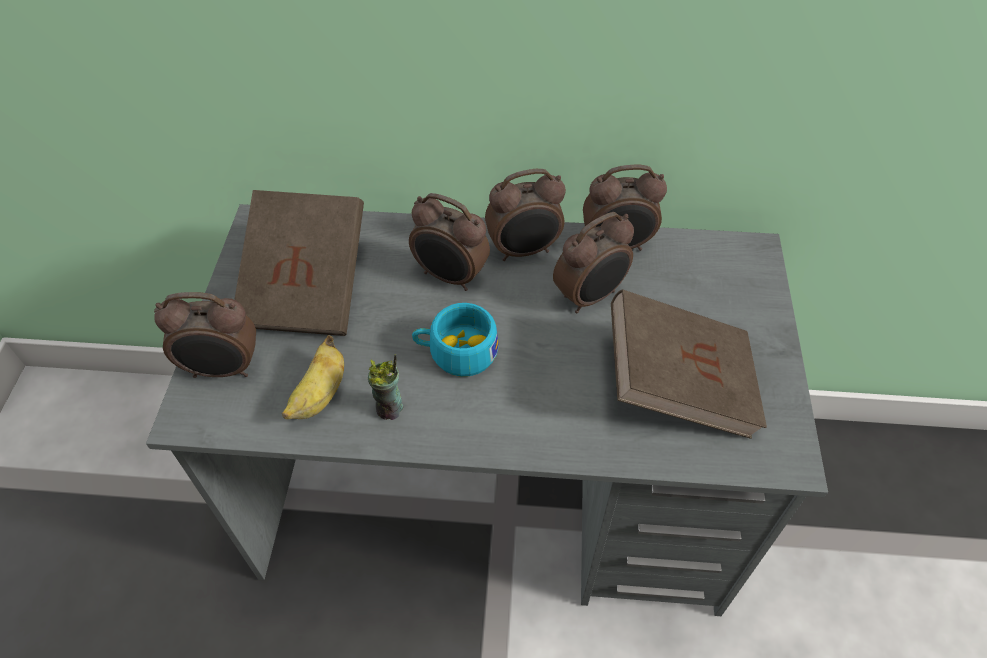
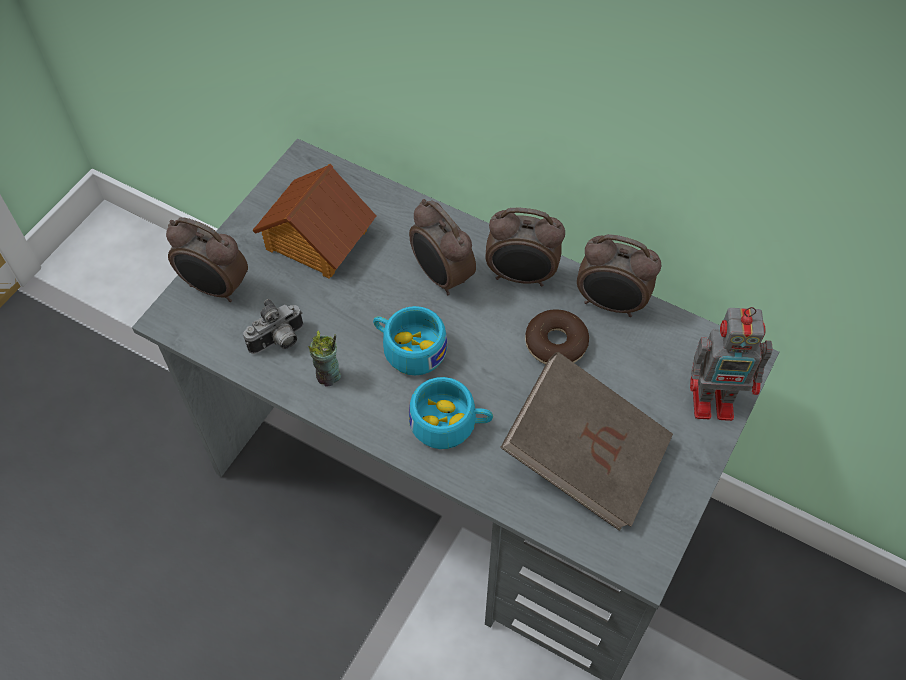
camera: 25 degrees right, 5 degrees up
(307, 287) = (315, 240): brown book -> toy house
(320, 395) = (279, 341): banana -> camera
(537, 406) = (450, 424): none -> turquoise cup
(590, 296) = (556, 344): alarm clock -> donut
(755, 291) = (715, 399): none -> toy robot

